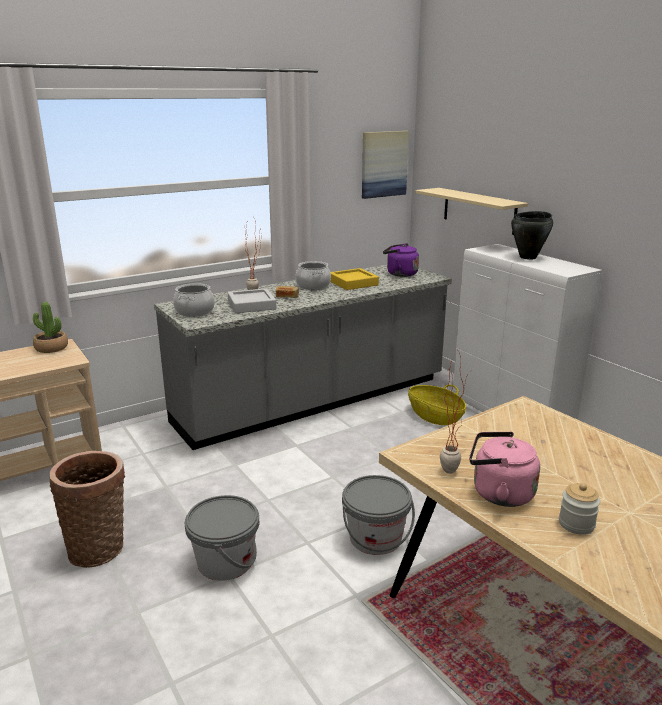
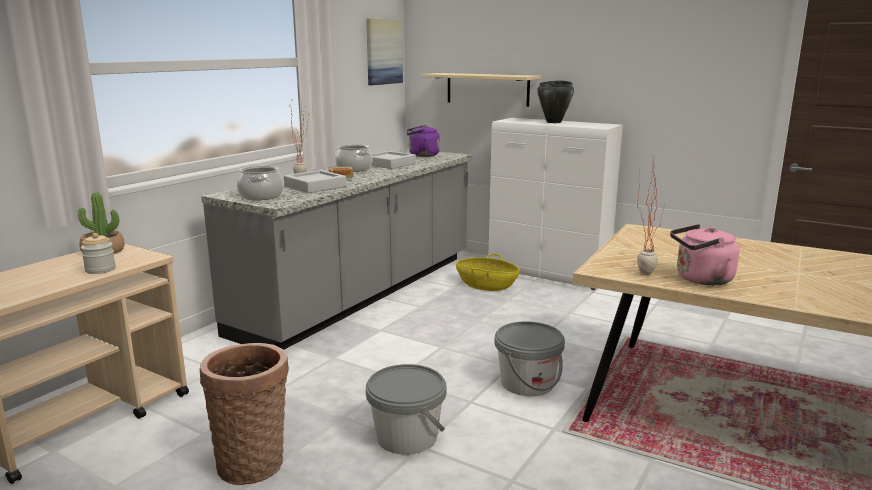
camera: 25 degrees left, 5 degrees down
(353, 283) = (389, 164): yellow tray -> grey tray
(576, 524) = (777, 285): jar -> jar (100, 269)

